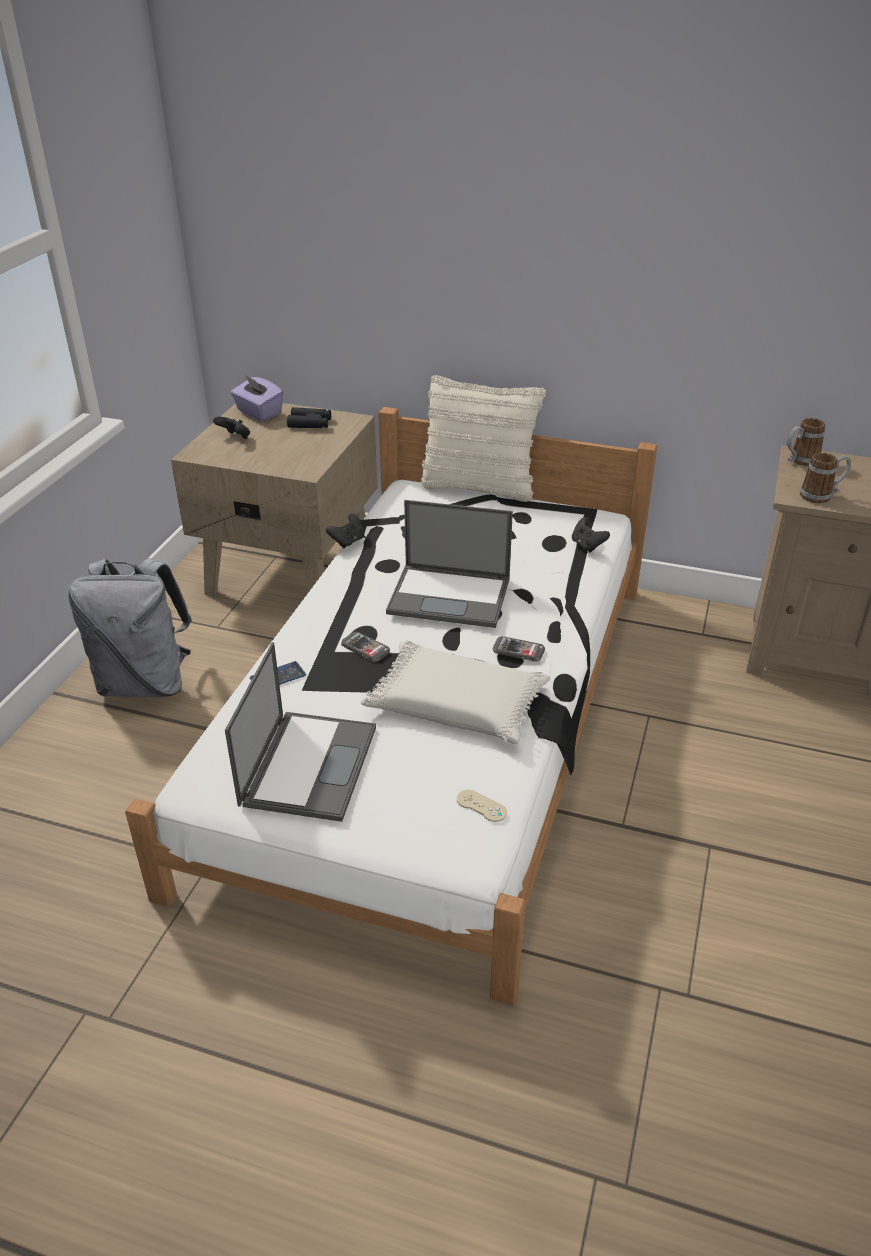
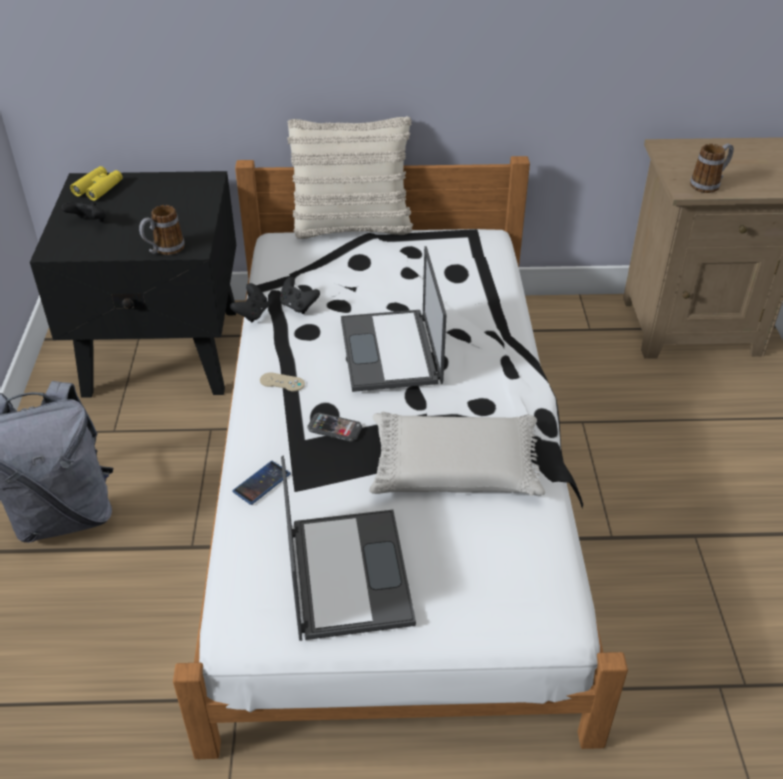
camera: 20 degrees left, 5 degrees up
(258, 412) = (98, 188): purple tissue box -> yellow binoculars
(292, 571) = (165, 351): beige nightstand -> black nightstand
(310, 423) = (163, 192): black binoculars -> none
(451, 596) = (391, 352): laptop -> laptop turned 90 degrees clockwise
(481, 806) = (539, 568): beige game controller -> beige game controller (282, 382)
(518, 650) = (486, 395): phone -> none
(587, 545) = (489, 269): black game controller -> black game controller (298, 306)
(799, 461) = (670, 152): mug -> mug (164, 250)

